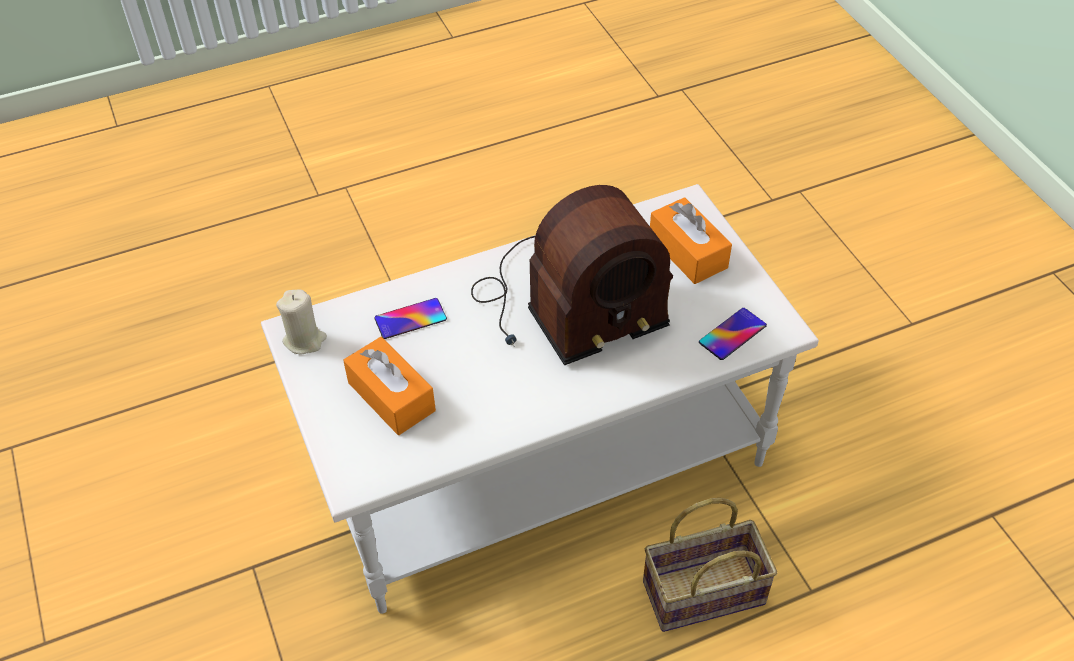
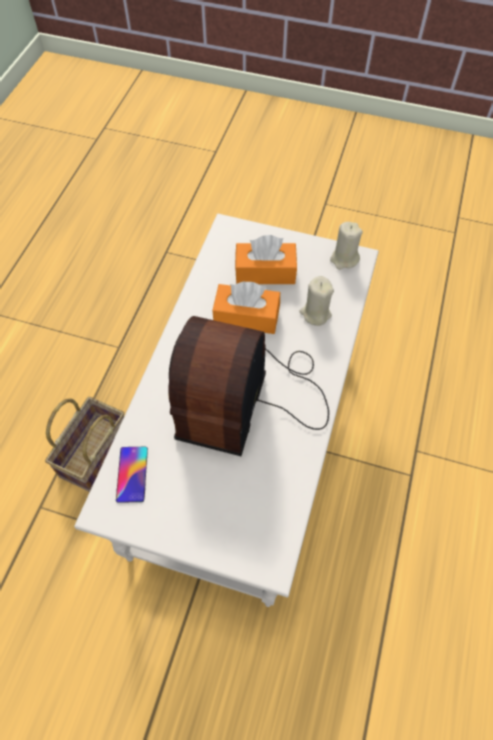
camera: 130 degrees right, 10 degrees up
(410, 319) = (315, 313): phone -> beige candle
(688, 252) = (224, 514): orange tissue box -> orange tissue box (246, 317)

